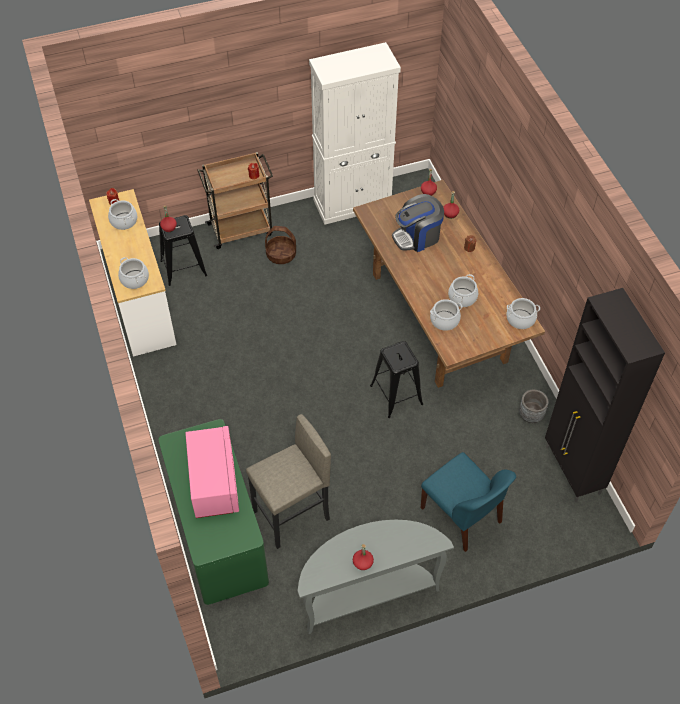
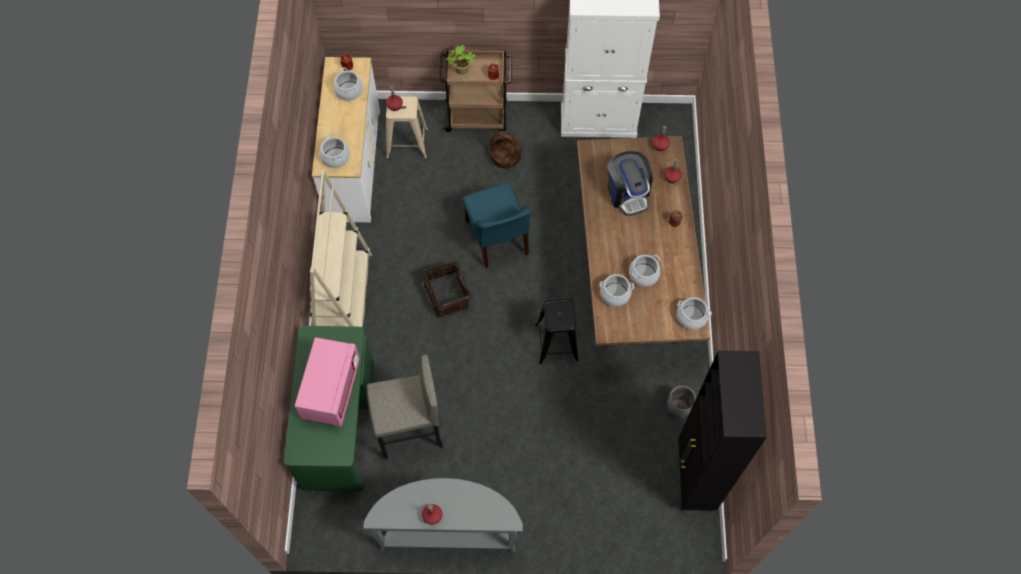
camera: 20 degrees right, 10 degrees up
(177, 419) = (343, 298): none -> beige bookcase
(183, 268) = (407, 143): black stool -> beige stool
(222, 178) = (461, 70): none -> potted plant
(277, 385) = (448, 295): none -> basket
(417, 237) = (627, 193): coffee machine -> coffee machine turned 105 degrees counterclockwise
(462, 516) = (567, 487): blue chair -> blue chair (497, 239)

